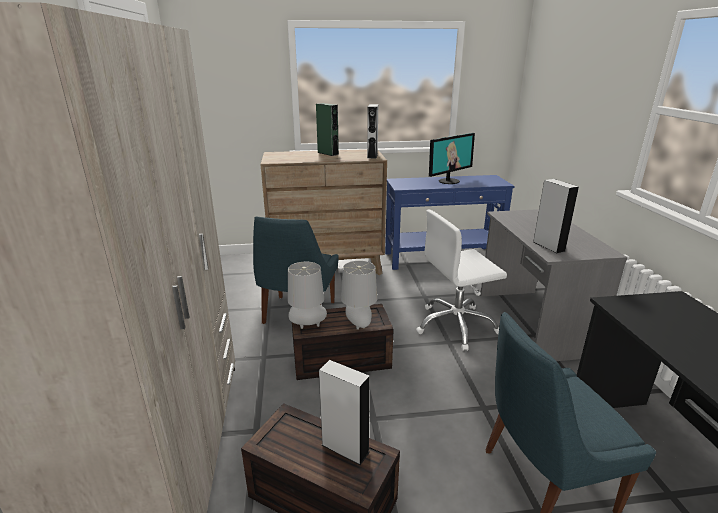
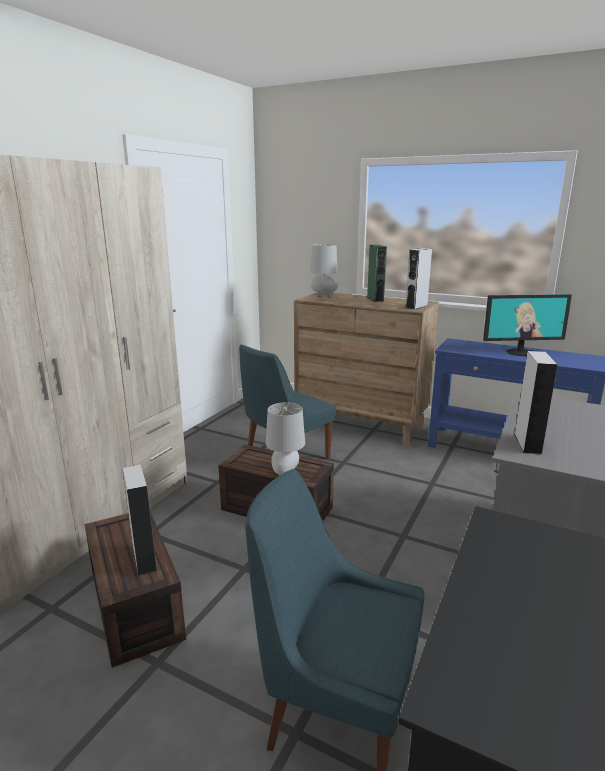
camera: 35 degrees right, 5 degrees down
(307, 326) = (242, 459): grey table lamp -> grey table lamp (323, 296)
(456, 326) = (432, 523): white office chair -> none

